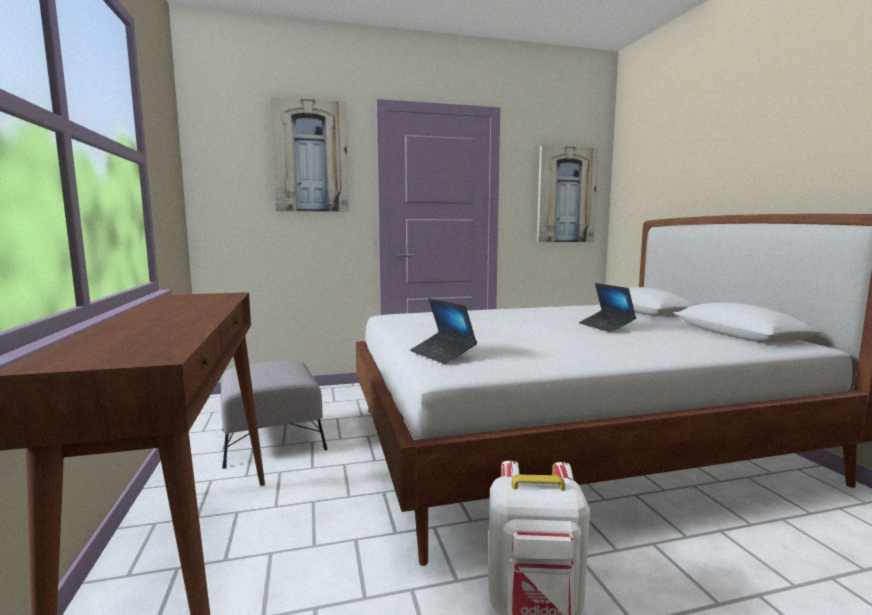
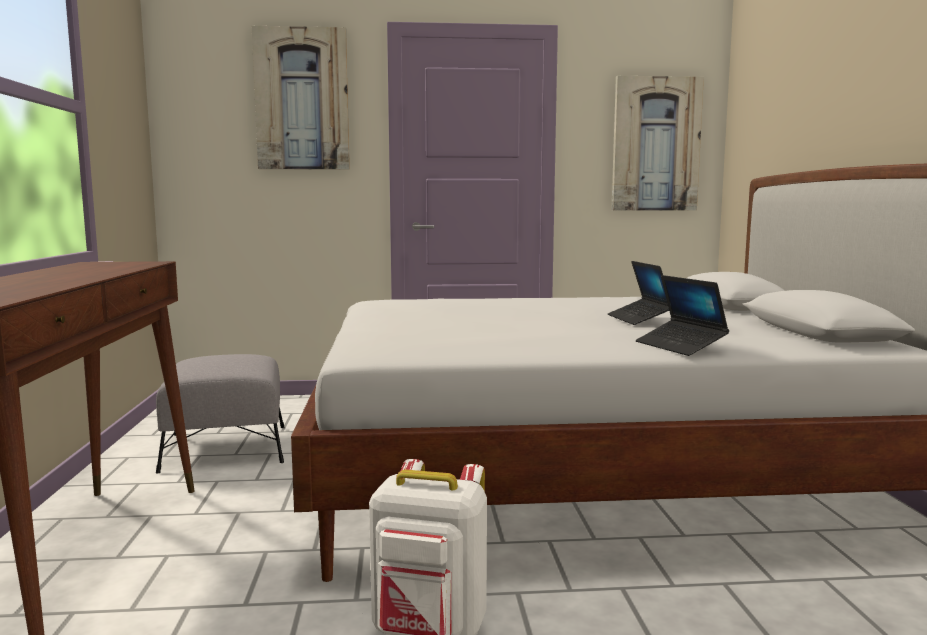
camera: 10 degrees right, 0 degrees up
(442, 354) = (382, 339): laptop -> laptop (680, 346)

